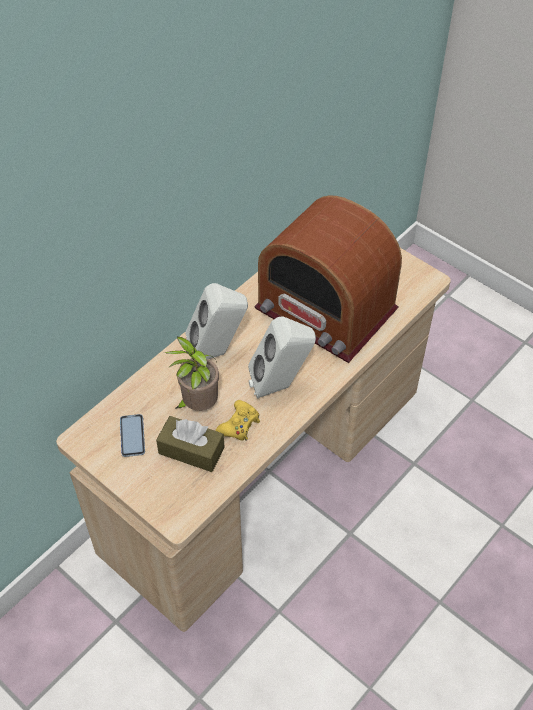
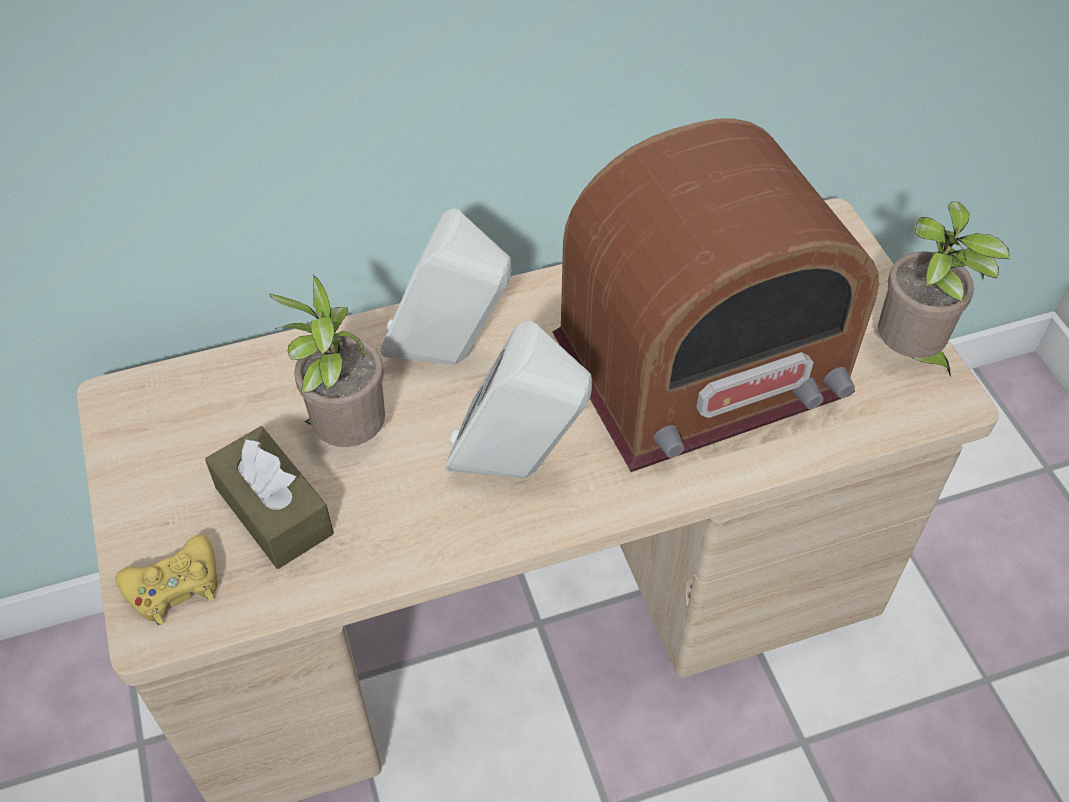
camera: 30 degrees right, 0 degrees up
(132, 436) = (199, 435): phone -> none
(239, 425) = (391, 506): yellow game controller -> yellow game controller (174, 586)
(325, 310) = (701, 368): radio -> radio turned 90 degrees counterclockwise
(403, 268) = (909, 355): none -> potted plant

